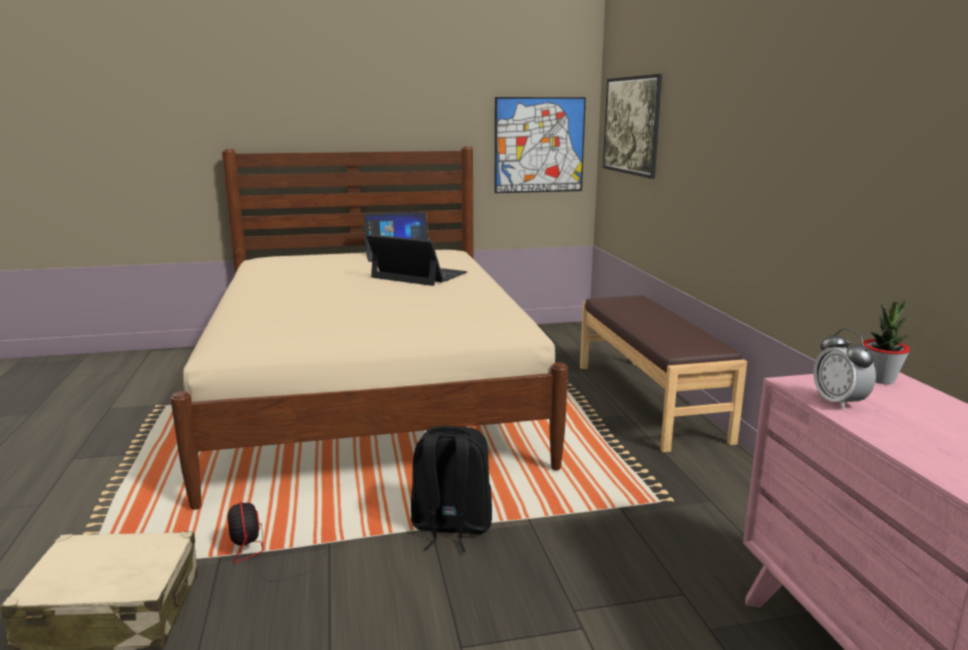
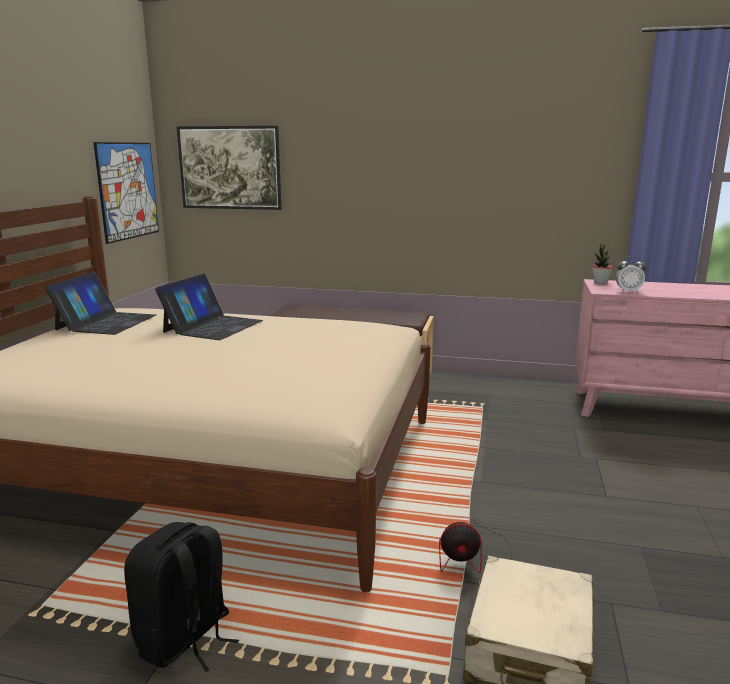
camera: 65 degrees left, 0 degrees up
(419, 275) = (213, 326): laptop -> laptop turned 150 degrees clockwise
(450, 527) = (474, 473): black backpack -> black backpack (185, 639)

